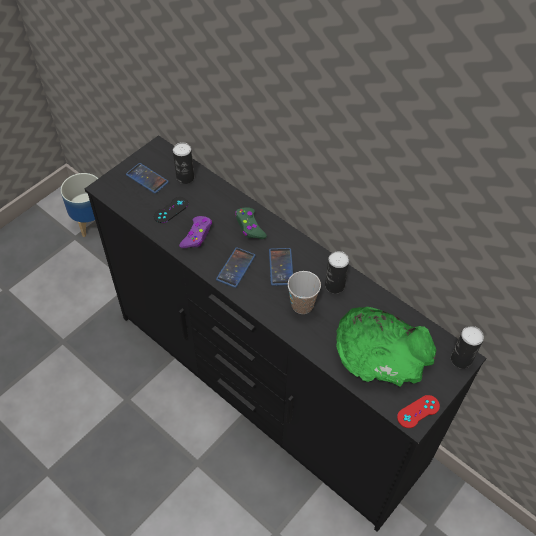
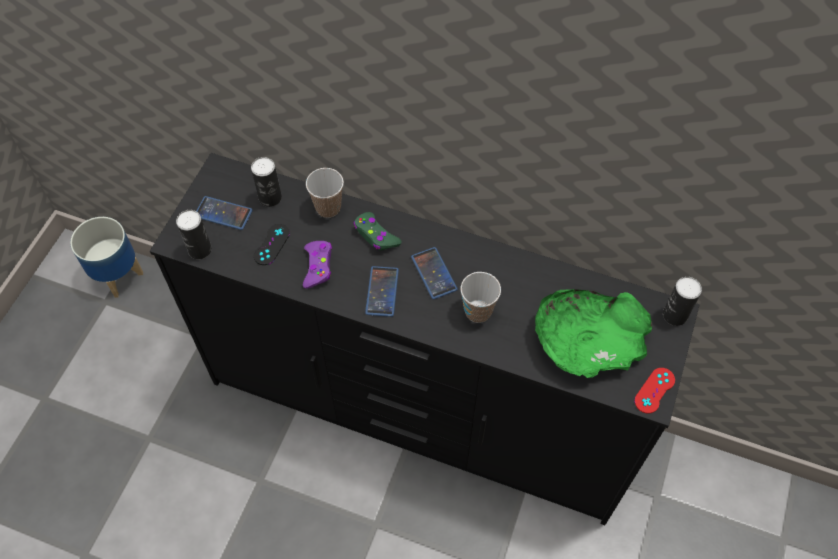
camera: 20 degrees left, 5 degrees up
(224, 197) = (328, 208): none -> cup
(334, 285) = (504, 275): can -> can (200, 250)

